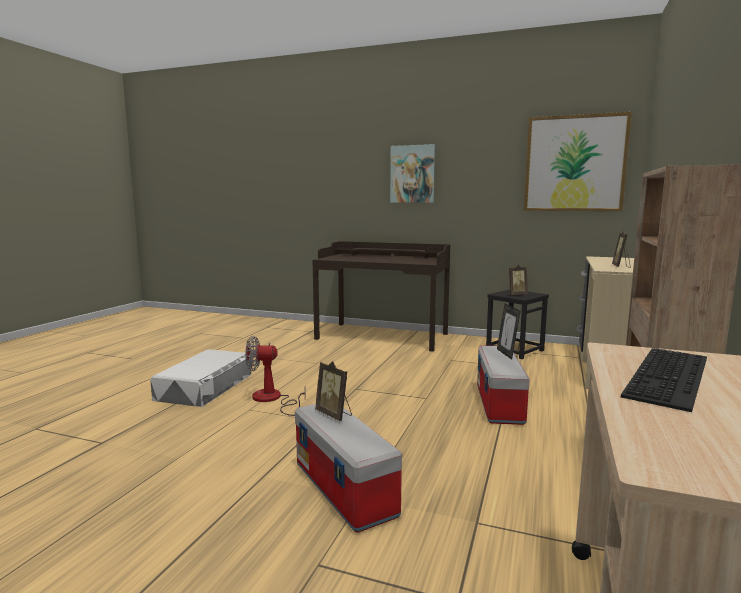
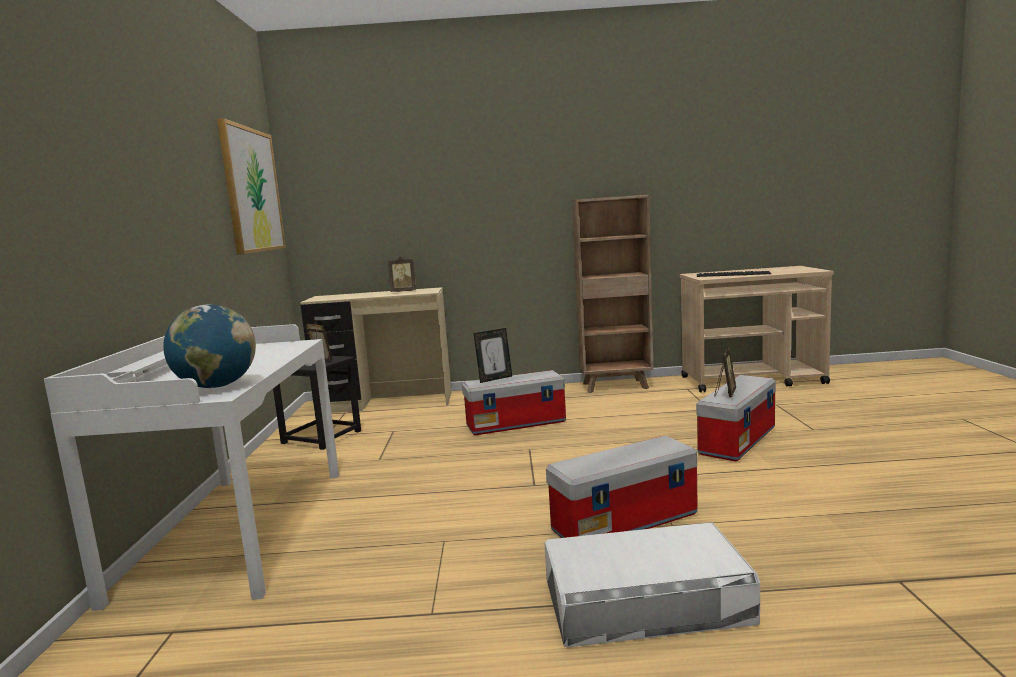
camera: 110 degrees left, 0 degrees up
(272, 399) = (626, 521): fan -> storage box
(341, 258) = (217, 386): none -> globe
(382, 336) = (237, 529): brown desk -> white desk
(412, 174) = (130, 191): picture -> none

